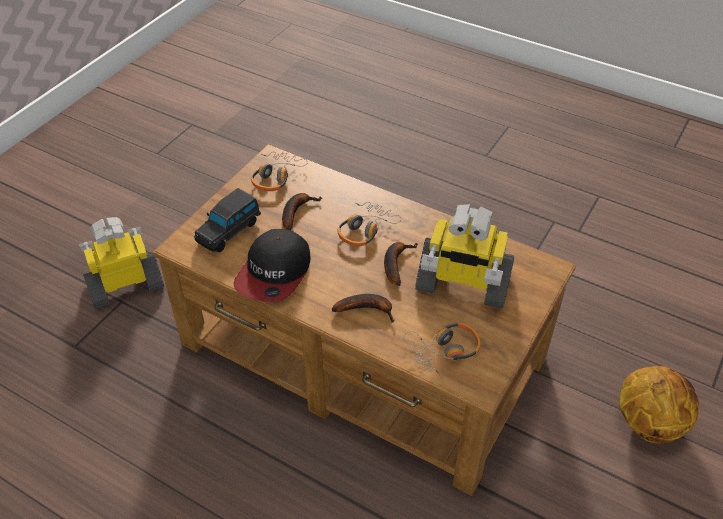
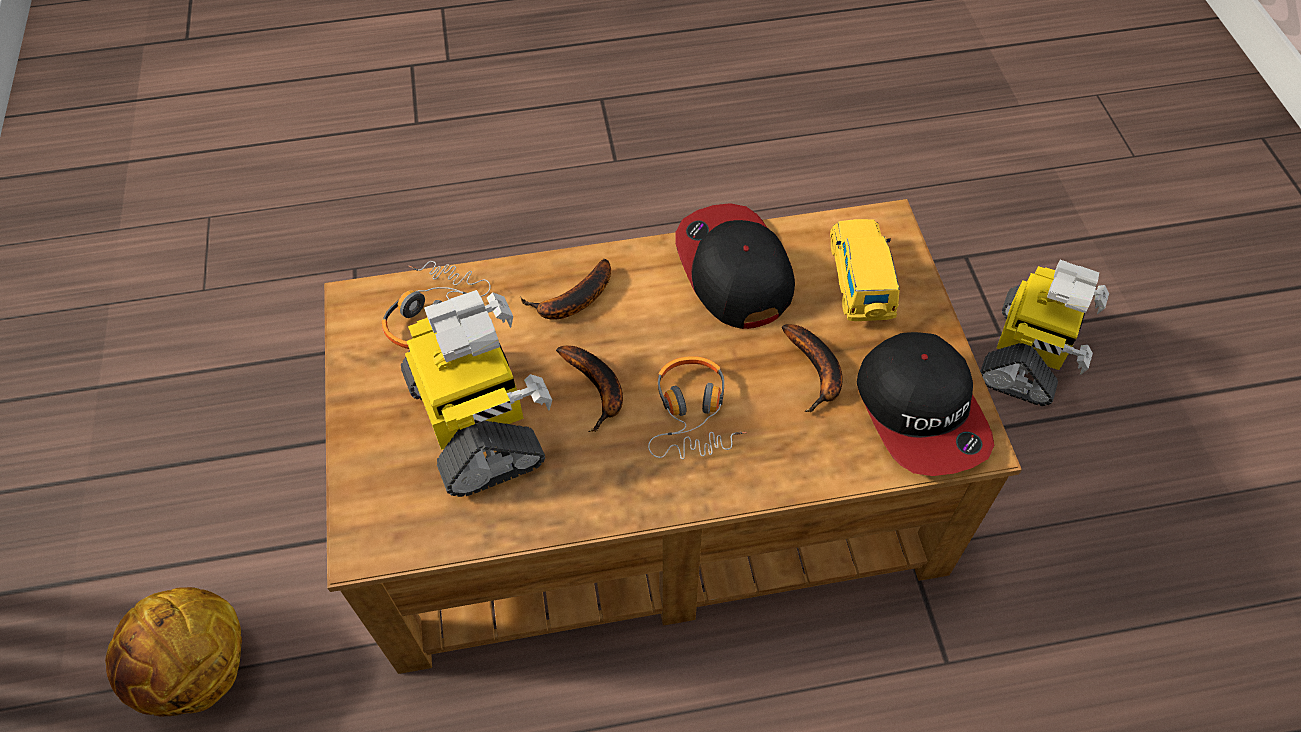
camera: 140 degrees right, 10 degrees up
(229, 230) = (860, 283): black toy car -> yellow toy car
(276, 176) = (922, 411): headphones -> cap
(462, 284) = (478, 422): toy robot -> toy robot turned 90 degrees clockwise

